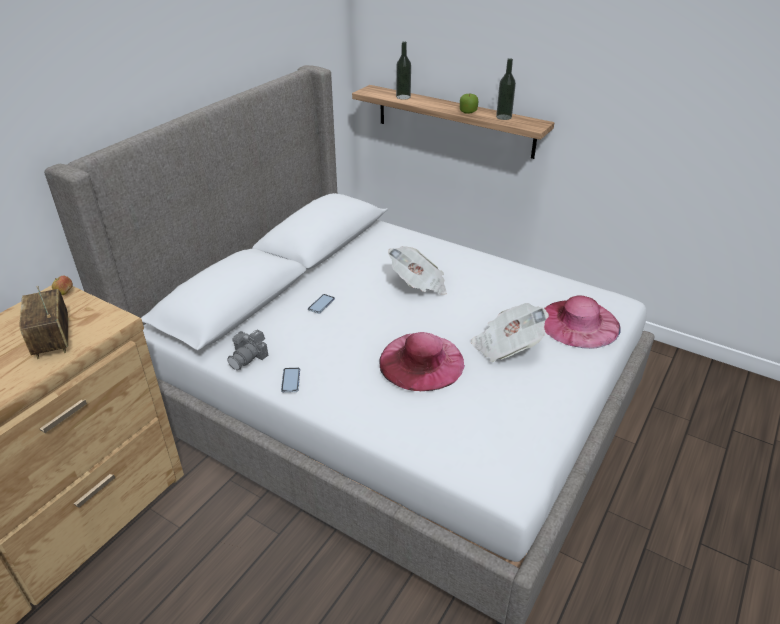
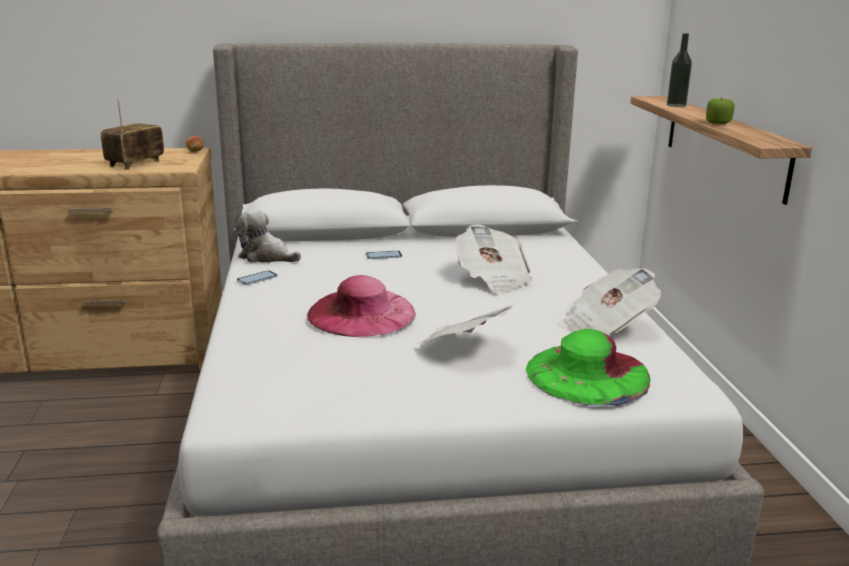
camera: 50 degrees right, 15 degrees down
(248, 357) = (266, 257): camera -> plush toy
(504, 117) = (751, 132): bottle -> none
(526, 284) = (606, 325): none -> newspaper
(579, 323) = (587, 374): pink hat -> green hat

